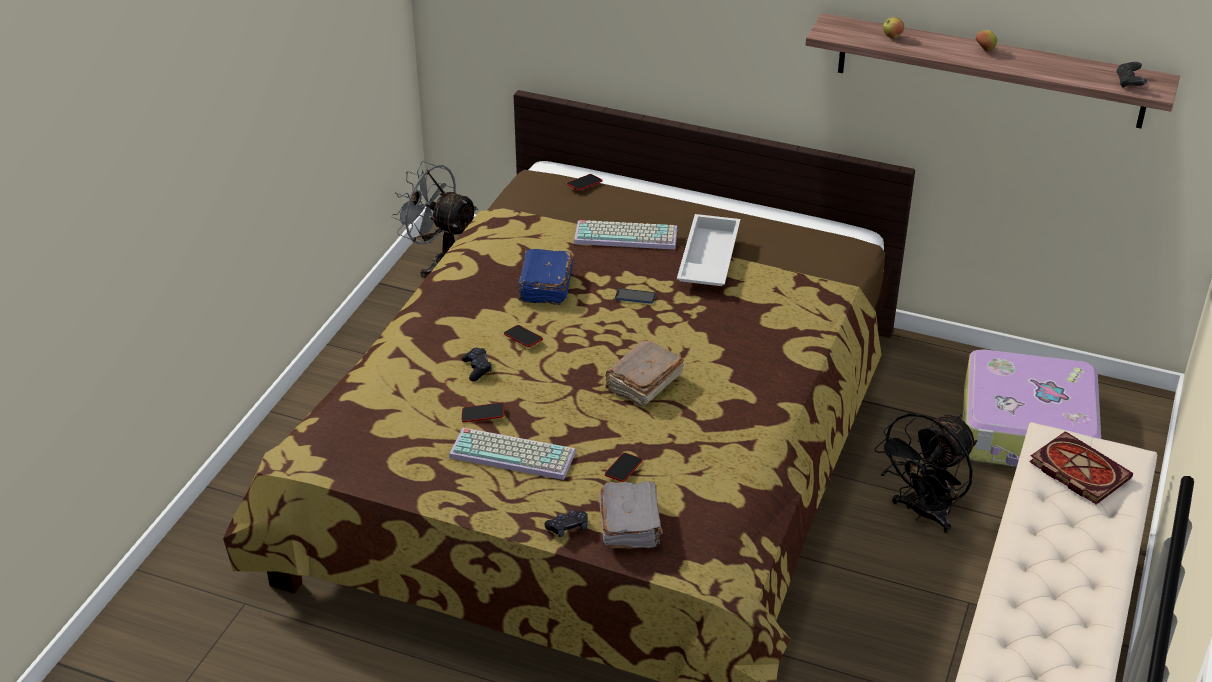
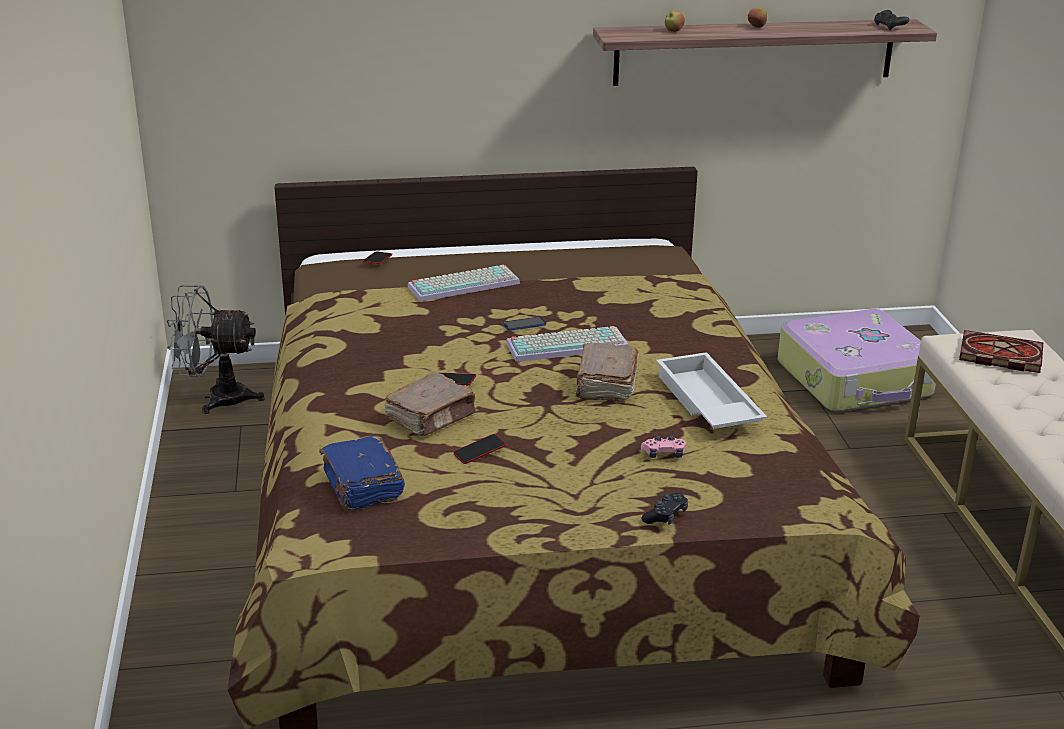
camera: 30 degrees left, 10 degrees down
(477, 368) = (432, 418): black game controller -> brown book
(514, 453) = (546, 473): keyboard -> keyboard (568, 345)
(545, 287) = (429, 339): blue book -> blue book (362, 487)
(623, 470) = (664, 454): phone -> pink game controller
(631, 525) = (721, 494): grey book -> none
(707, 259) = (557, 284): white tray -> white tray (705, 403)
(923, 513) = (841, 461): black fan -> none

